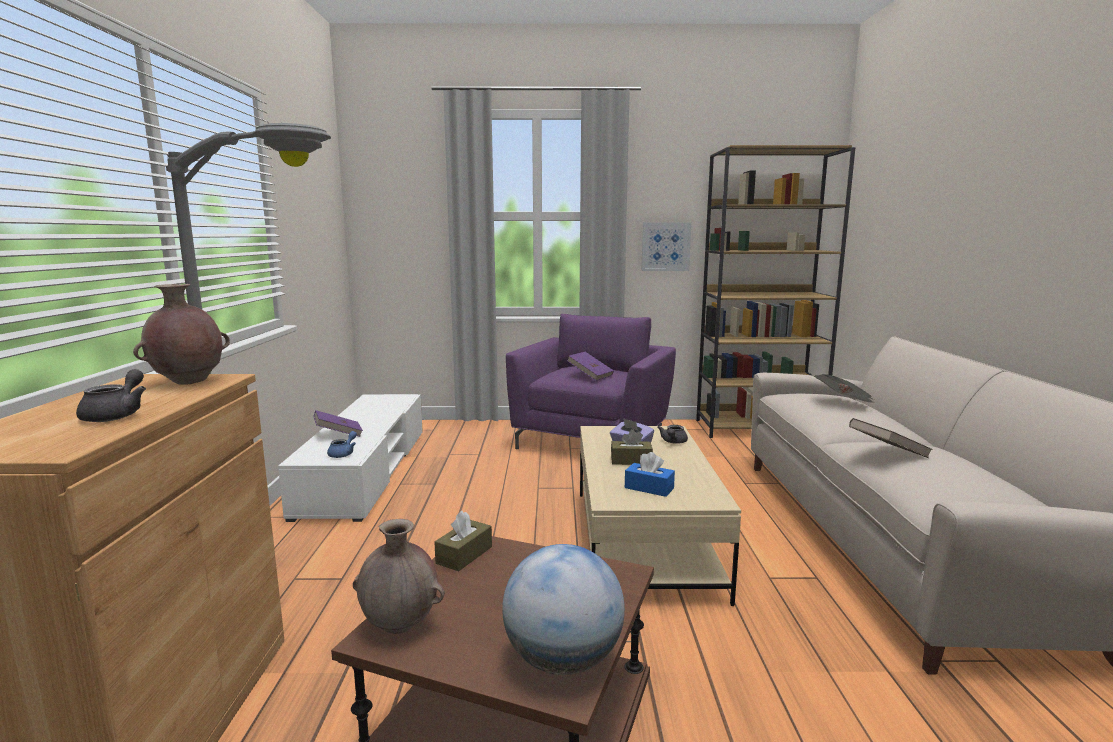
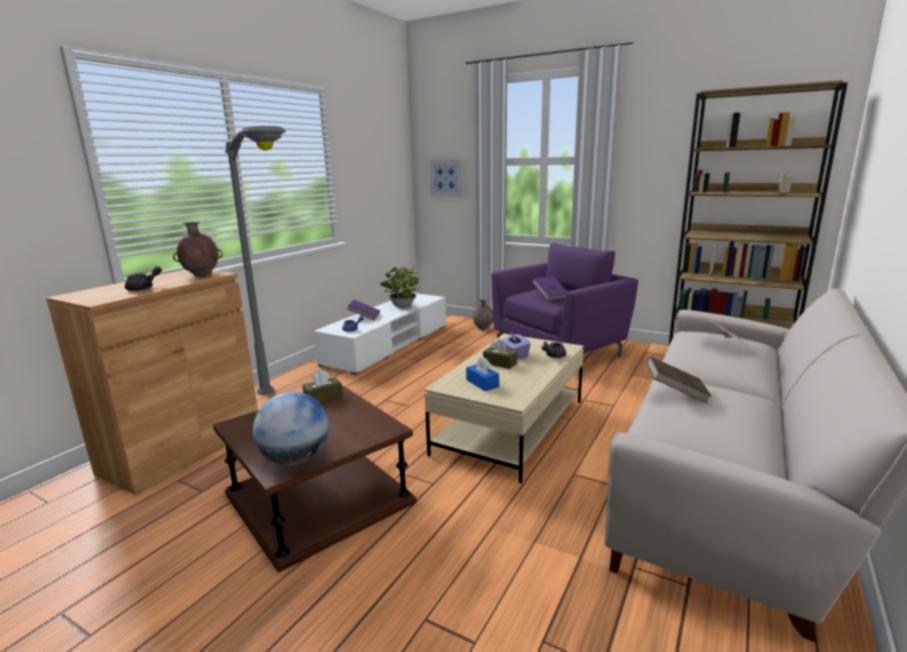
camera: 30 degrees right, 5 degrees up
(376, 413) = (402, 306): none -> potted plant
(400, 626) = (250, 422): brown vase -> brown vase (483, 328)
(665, 246) = (654, 187): picture -> picture (446, 178)

